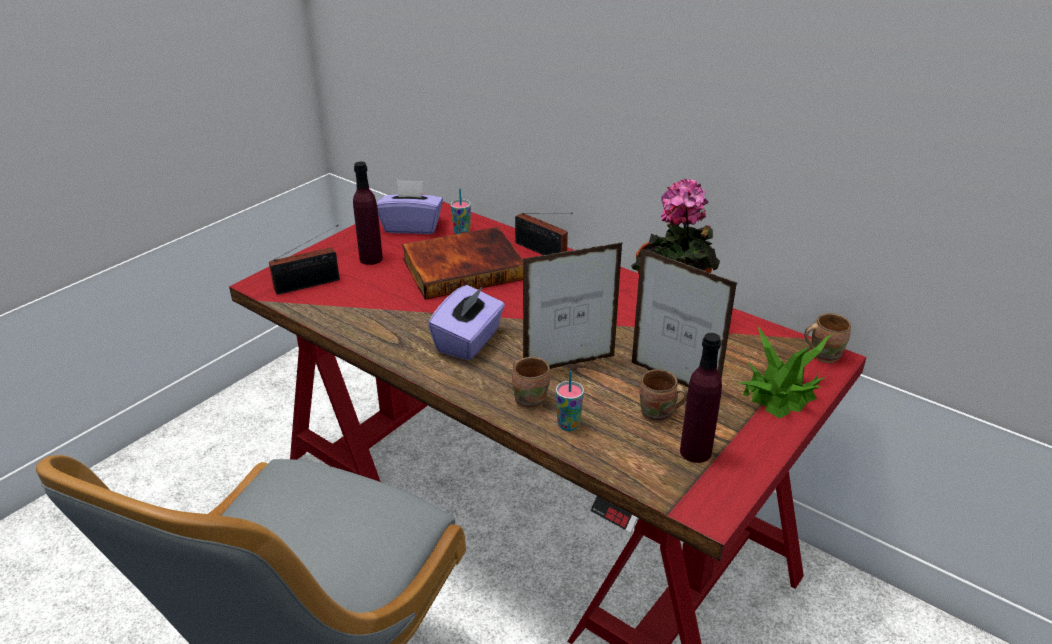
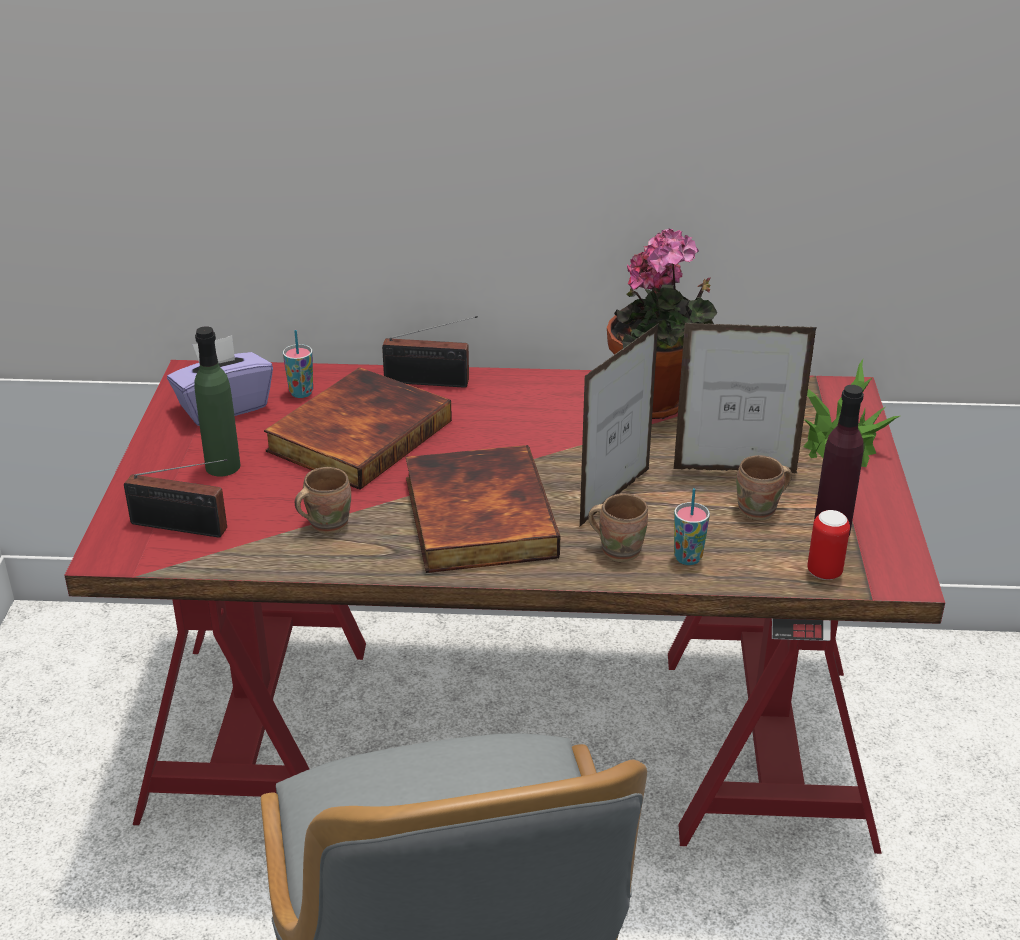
camera: 35 degrees left, 0 degrees up
(311, 284) = (184, 528): radio -> radio turned 75 degrees clockwise
(371, 259) = (223, 466): purple bottle -> green bottle
(469, 341) = (475, 516): purple tissue box -> book
(653, 478) = (824, 572): none -> can
(823, 354) = (836, 389): brown mug -> brown mug (325, 523)

